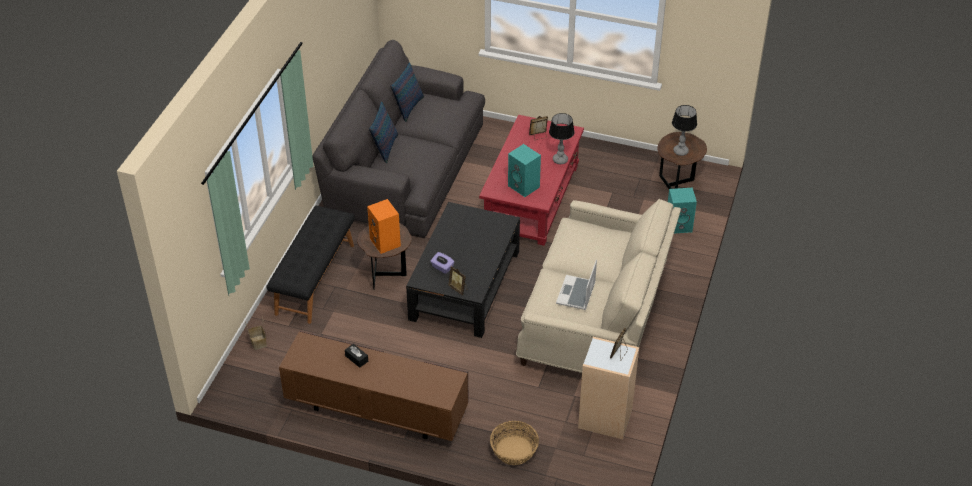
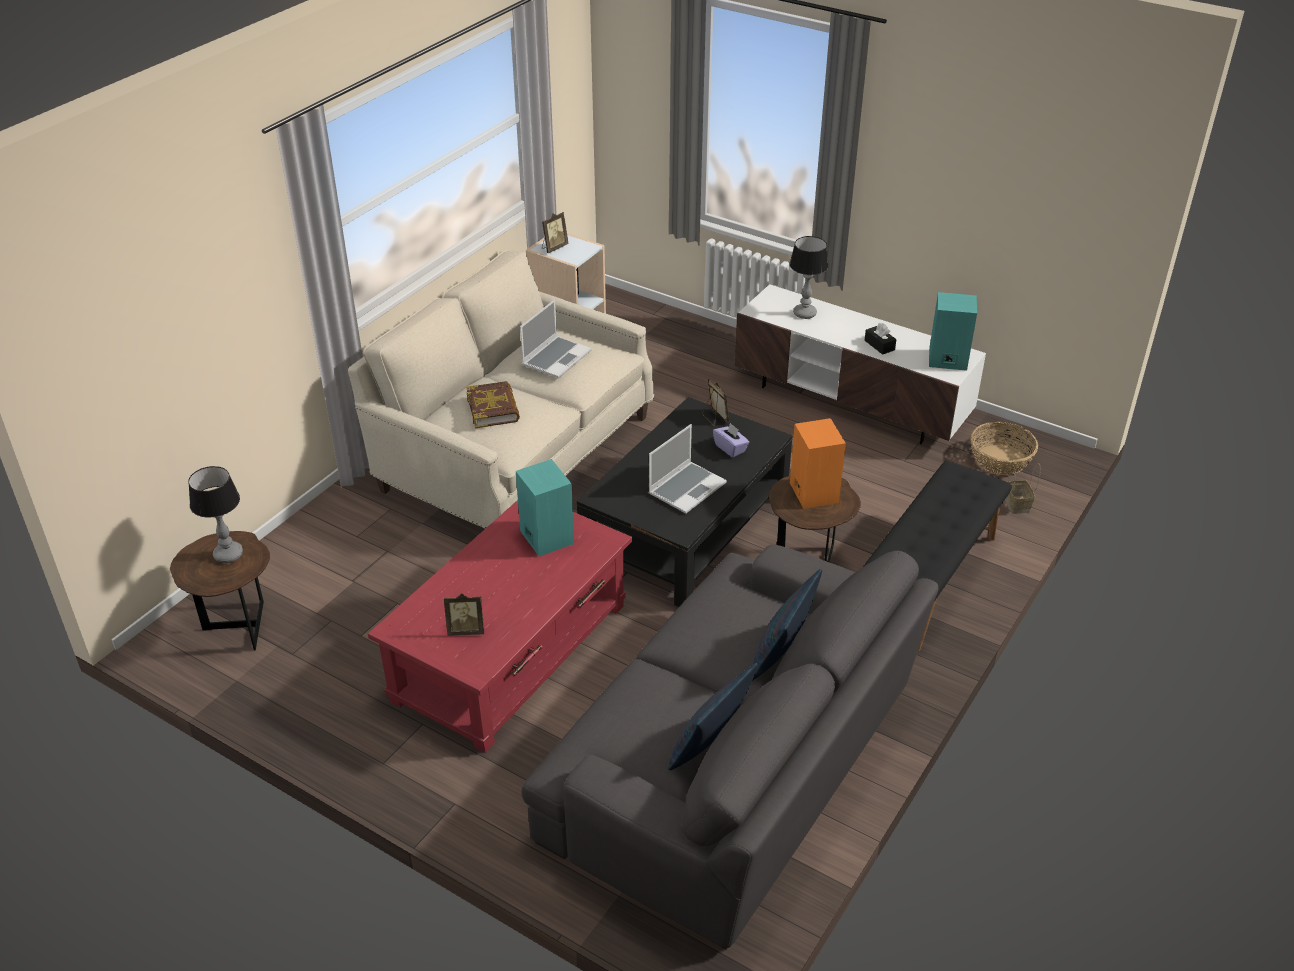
camera: 165 degrees left, 5 degrees down
(376, 410) = (851, 402): brown tv stand -> white tv stand
(460, 236) = (687, 488): none -> laptop
(514, 451) = (691, 342): basket -> basket (1000, 459)
(560, 160) = (455, 573): table lamp -> table lamp (805, 313)
(594, 247) = (493, 409): none -> book
(679, 225) = (295, 557): turquoise speaker -> turquoise speaker (946, 360)

